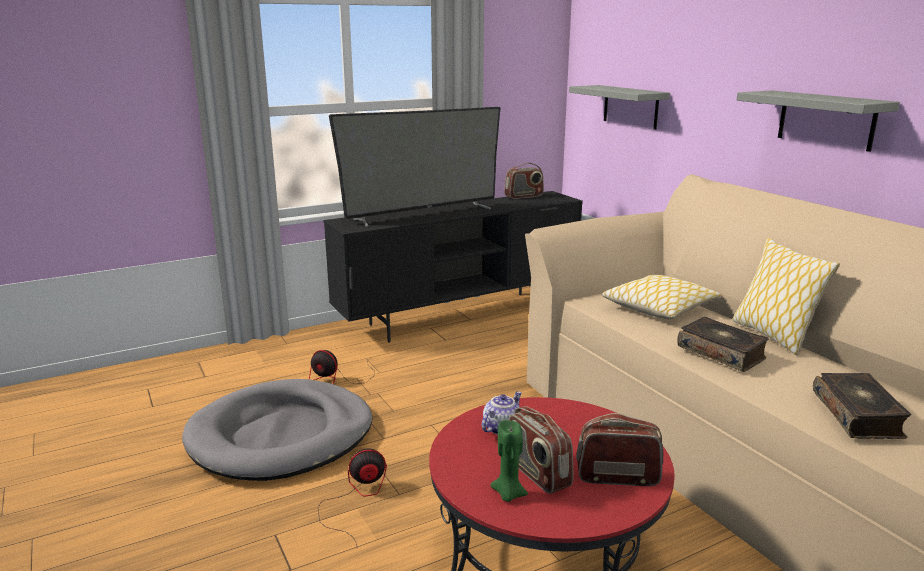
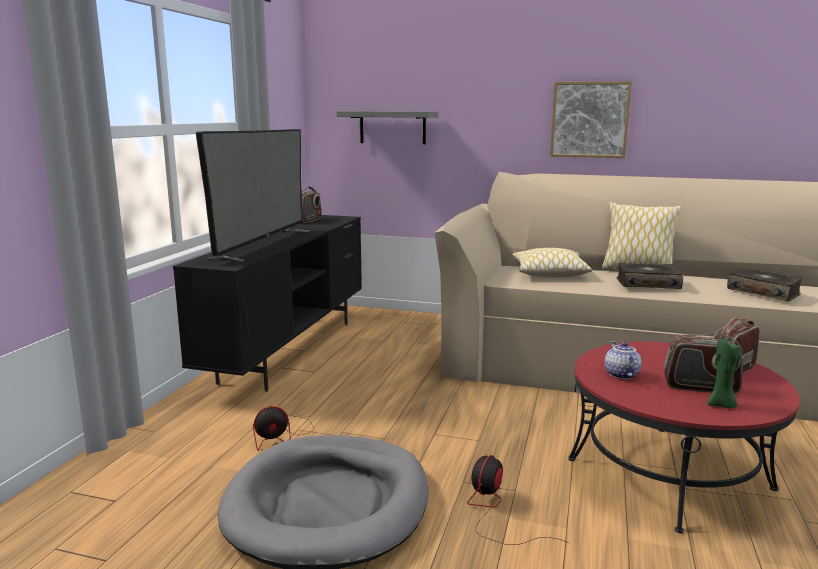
camera: 45 degrees left, 5 degrees down
(826, 120) = (589, 120): grey shelf -> picture

